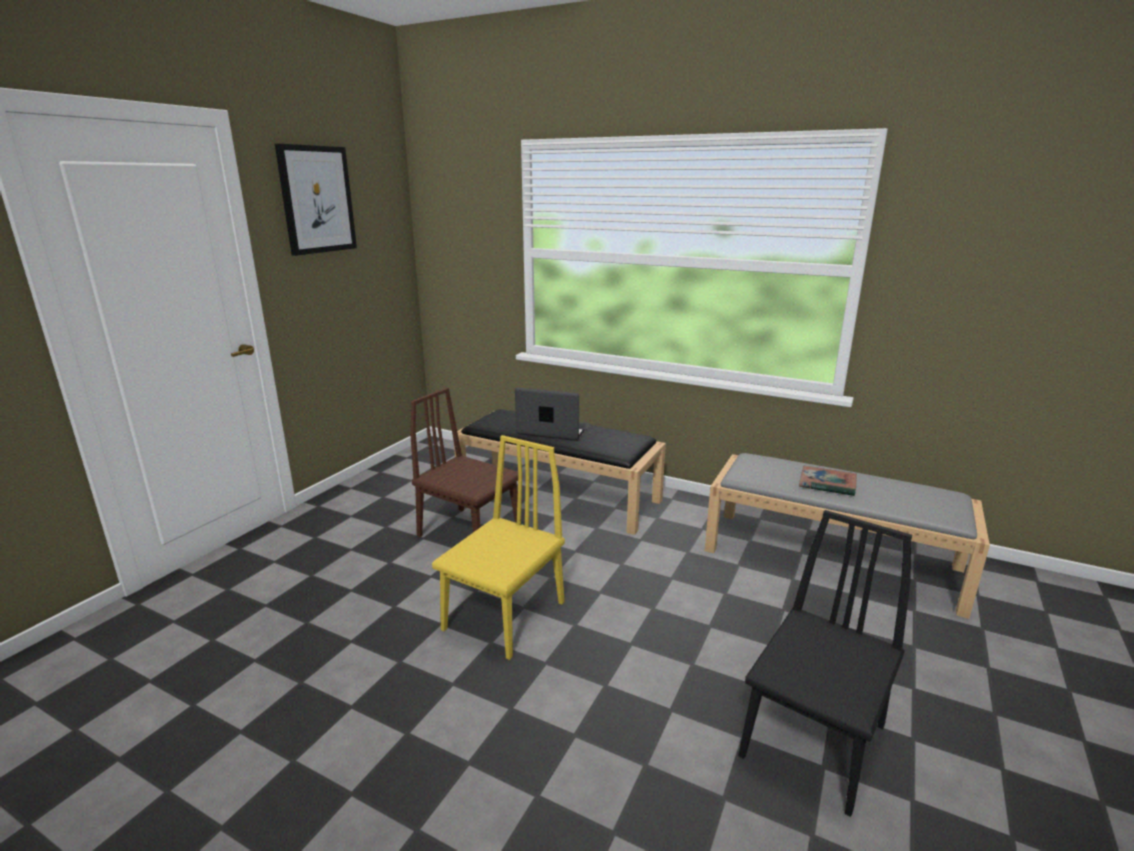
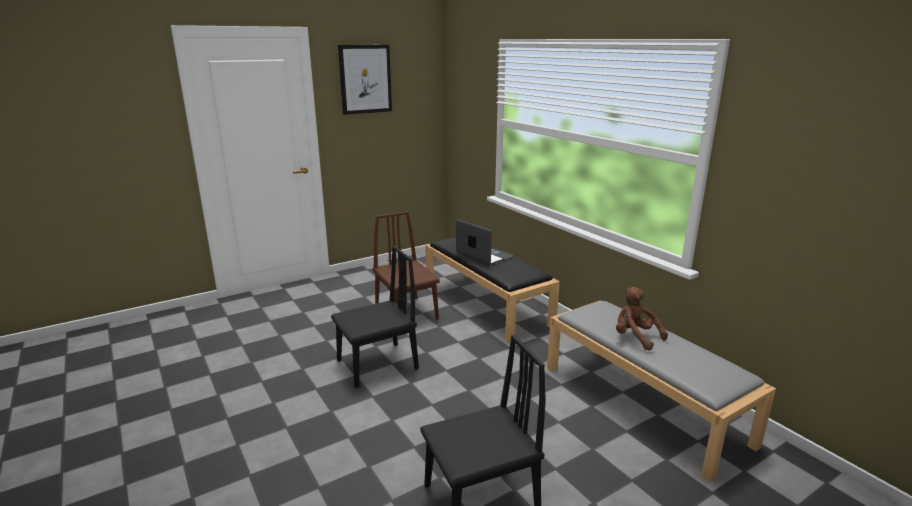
camera: 30 degrees right, 0 degrees up
(504, 616) = (377, 364): yellow chair -> black chair
(827, 484) = (635, 337): book -> brown plush toy

